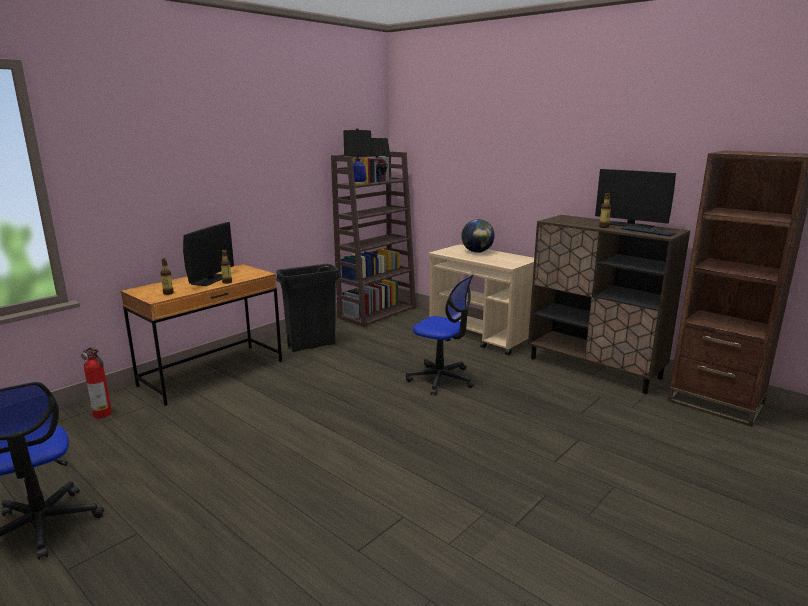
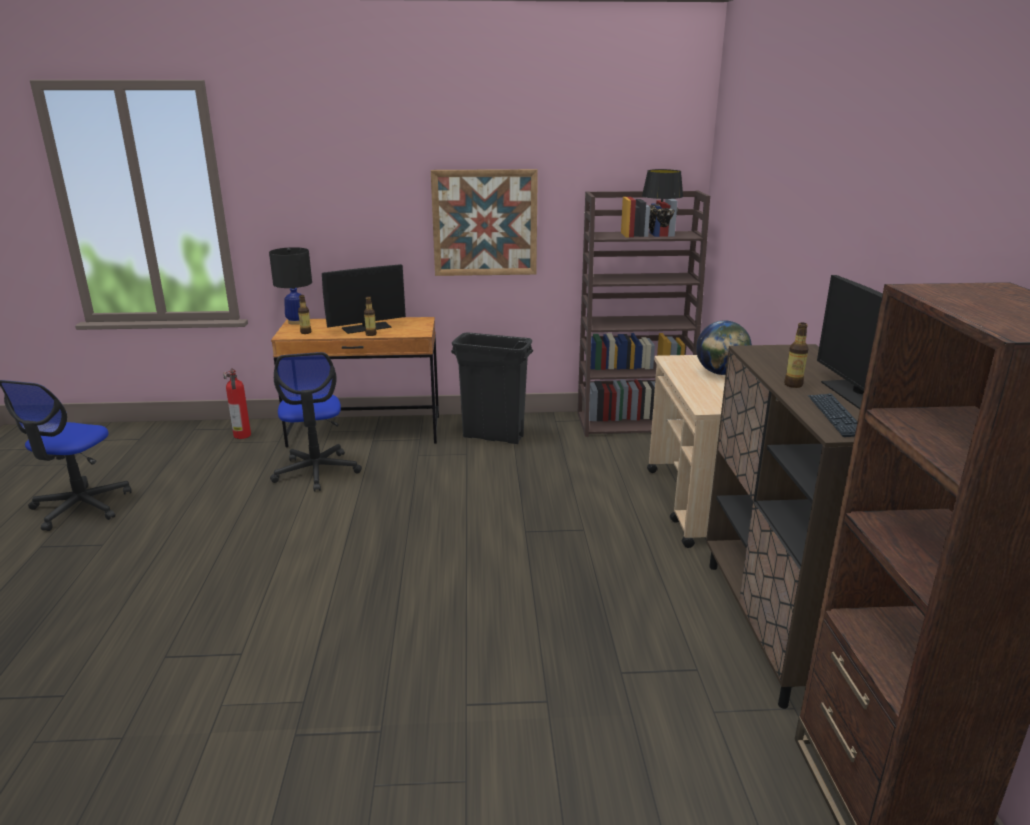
camera: 45 degrees right, 5 degrees up
(270, 184) = (485, 223): none -> picture
(358, 184) = (613, 236): black table lamp -> black table lamp (297, 322)
(441, 379) = (543, 537): office chair -> office chair (316, 471)

